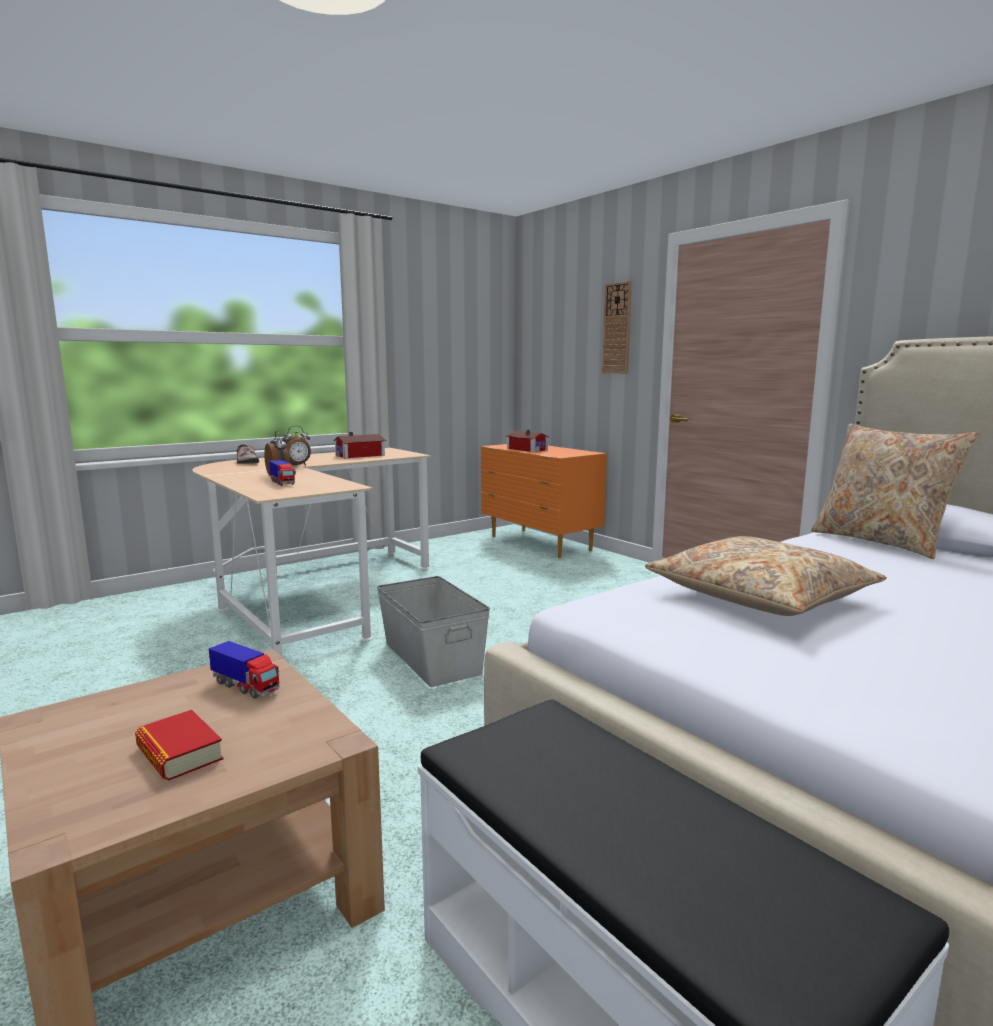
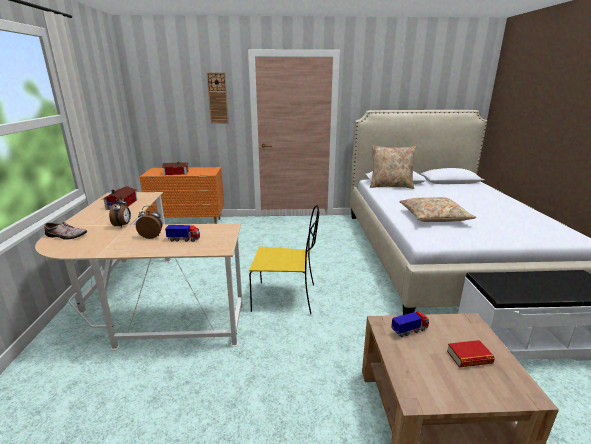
camera: 55 degrees left, 10 degrees up
(431, 658) = (286, 298): grey storage box -> yellow chair

